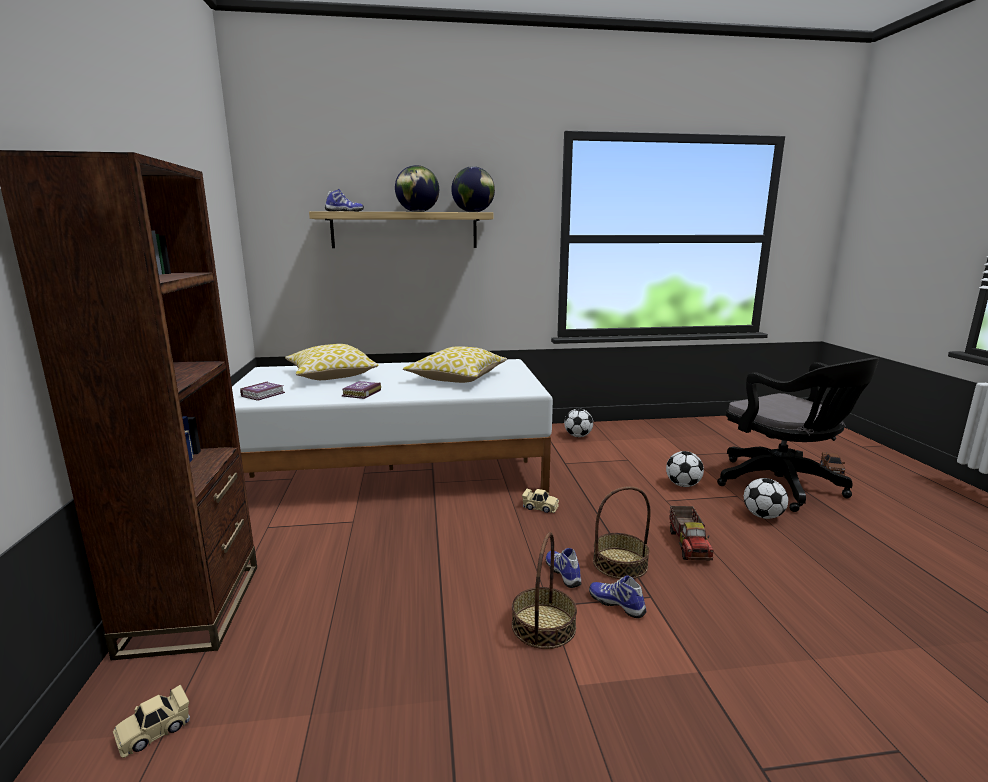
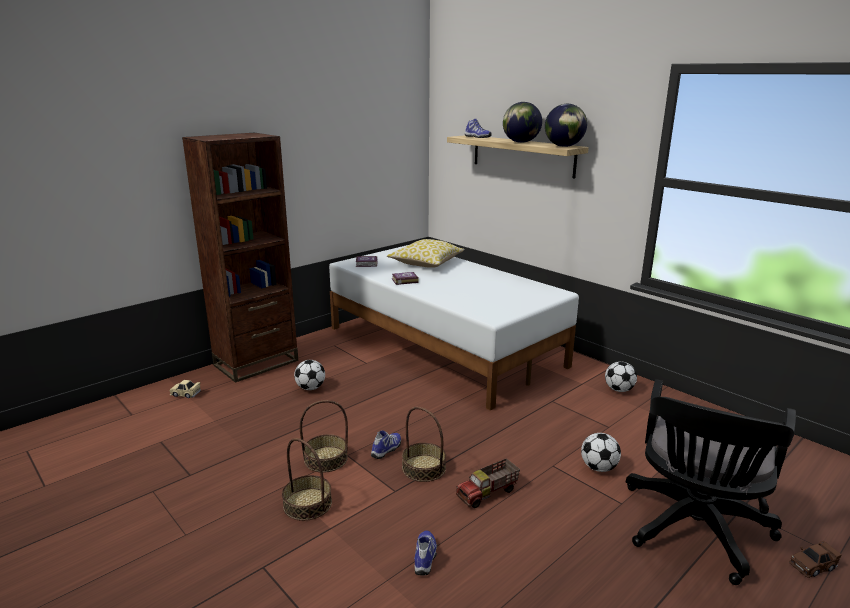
camera: 55 degrees right, 5 degrees up
(457, 378) = (482, 291): pillow -> none
(540, 507) = (463, 414): beige toy car -> none
(617, 604) = (373, 479): shoe -> shoe (425, 557)
(635, 676) = (307, 504): none -> basket
(762, 516) = (597, 526): football -> football (310, 388)

